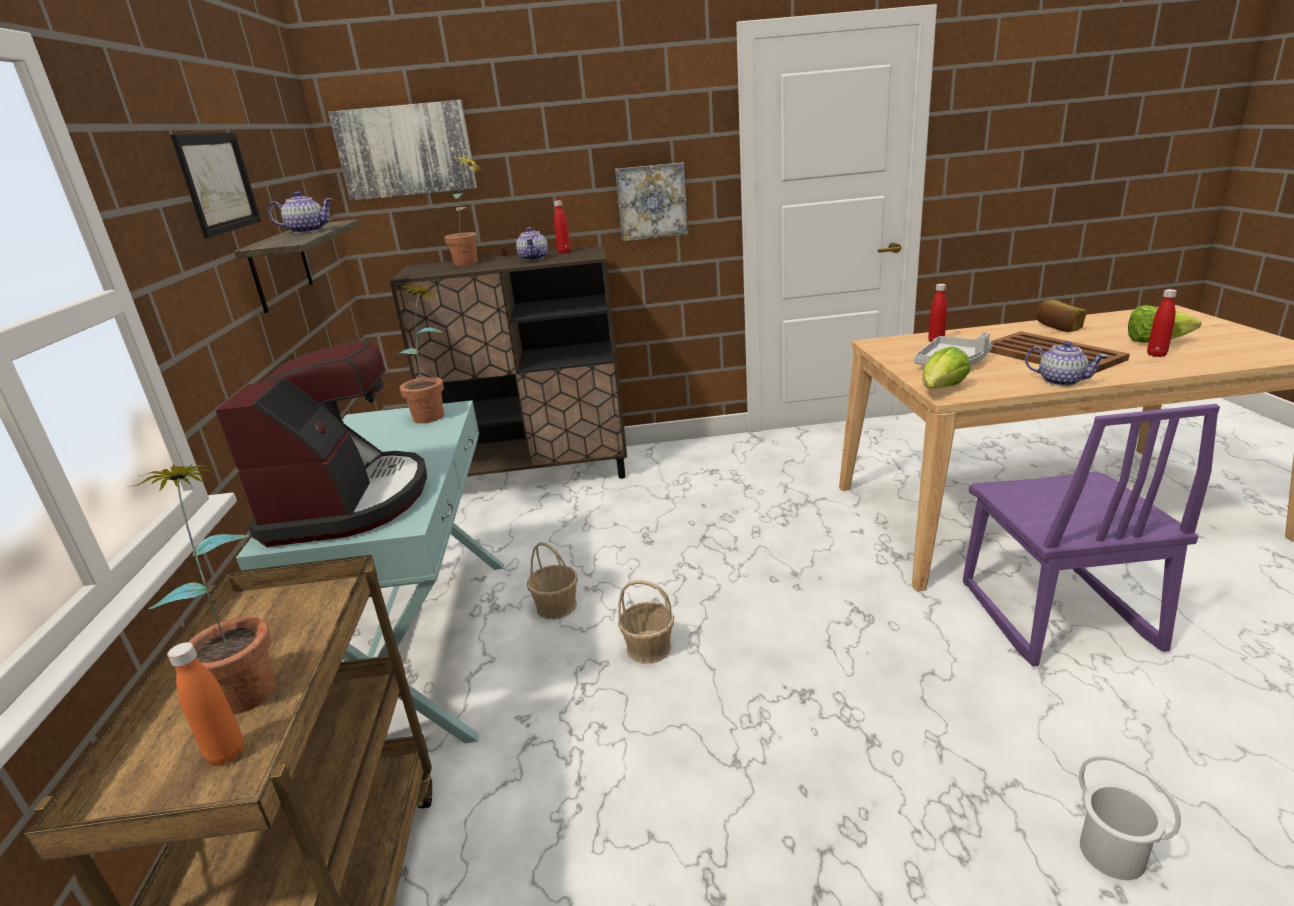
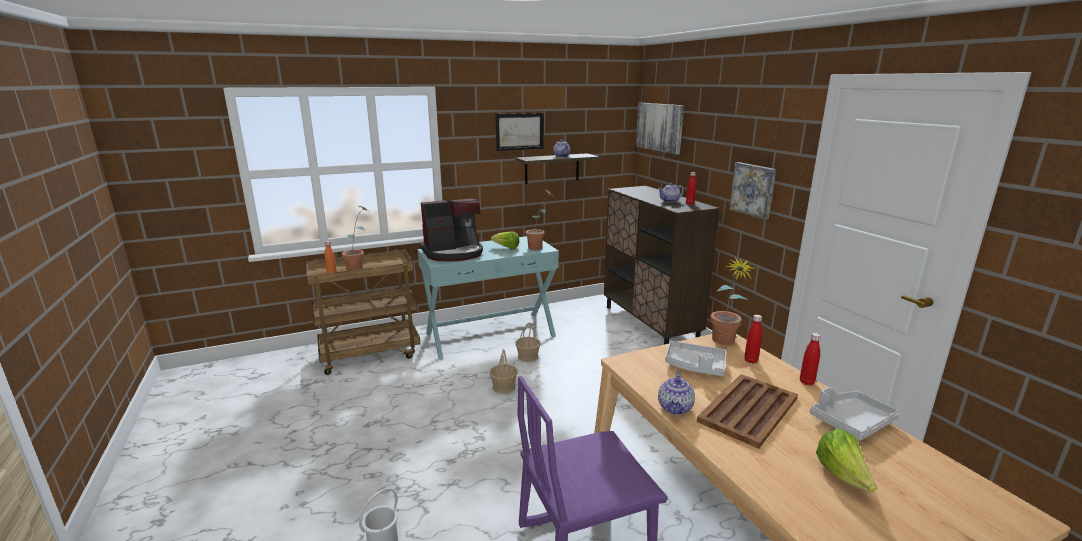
camera: 70 degrees right, 5 degrees down
(472, 263) = (653, 193): potted plant -> potted plant (724, 343)
(941, 390) = (630, 360): lettuce -> lettuce (507, 248)
(1057, 327) = (851, 421): bread -> grey tray
(1156, 355) = (789, 468): red bottle -> red bottle (806, 382)

